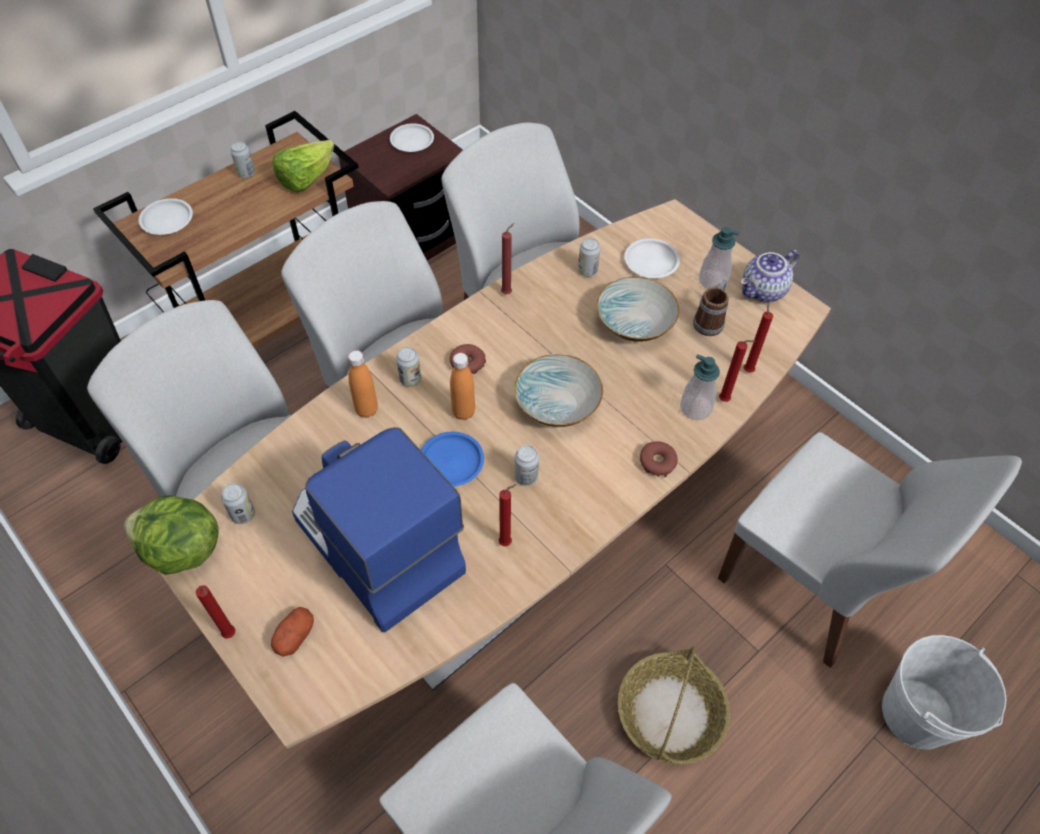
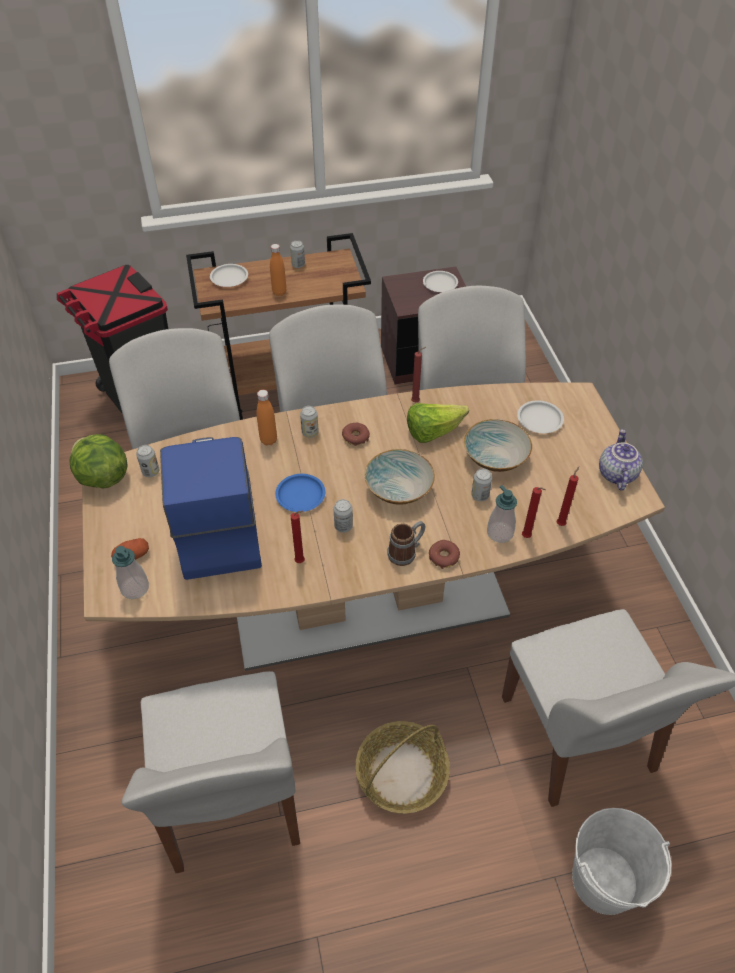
camera: 30 degrees right, 5 degrees down
(230, 635) = (96, 538): red candle -> none
(306, 179) = (334, 281): lettuce -> lettuce (433, 432)
(463, 412) = (330, 467): orange bottle -> orange bottle (279, 292)
(587, 271) = (485, 408): can -> can (480, 495)
(710, 320) = (556, 477): mug -> mug (406, 552)
(713, 281) = (579, 451): soap dispenser -> soap dispenser (135, 588)
(763, 291) = (615, 474): teapot -> teapot turned 105 degrees clockwise

